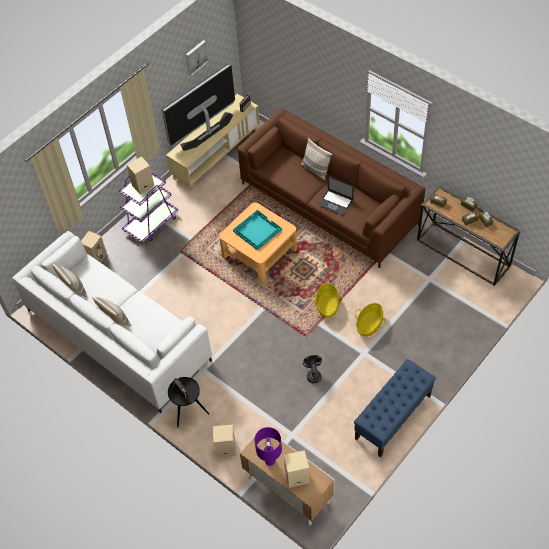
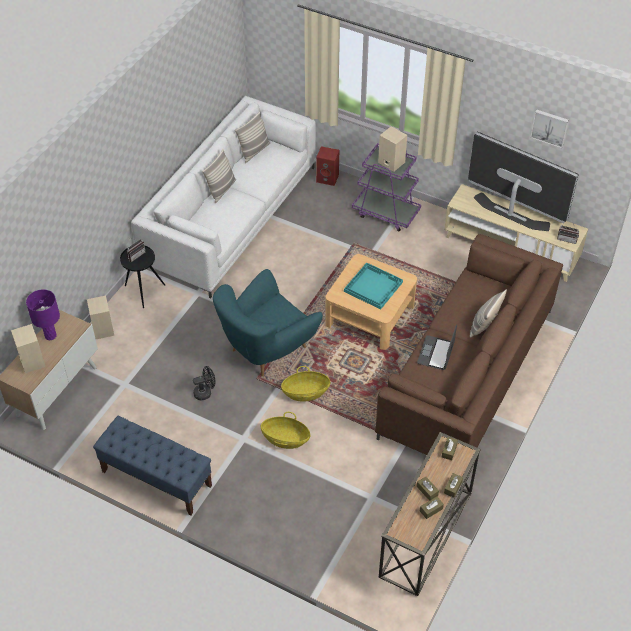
camera: 75 degrees right, 5 degrees down
(96, 257) = (328, 178): beige speaker -> red speaker
(278, 326) = (267, 349): none -> turquoise armchair

